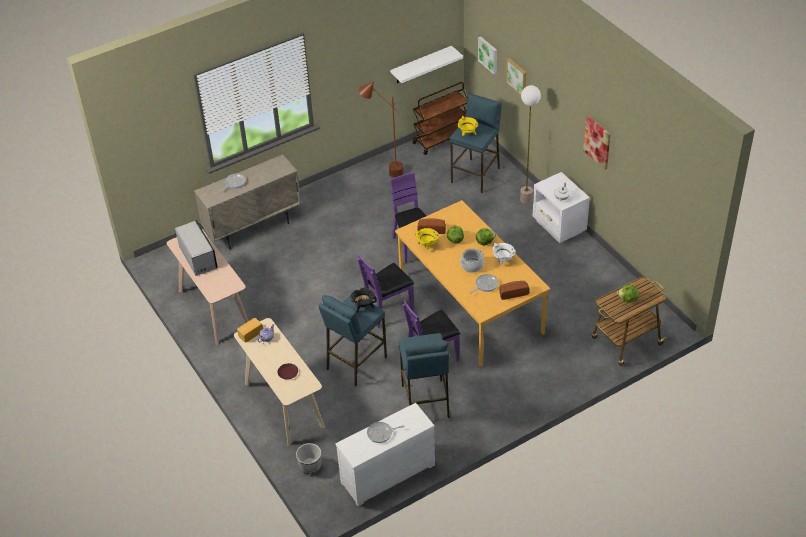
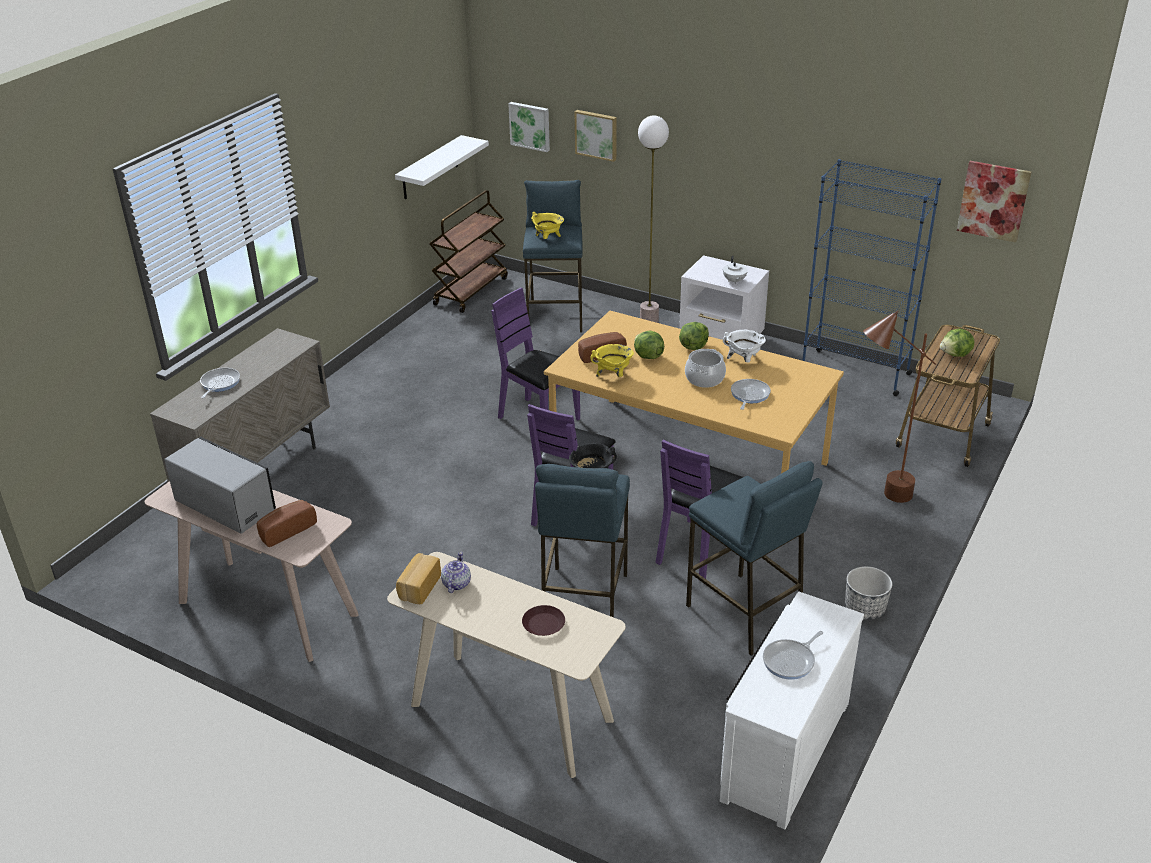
camera: 30 degrees left, 10 degrees down
(310, 466) = (641, 796): planter -> planter (864, 609)
(384, 172) = (418, 346): brown floor lamp -> brown floor lamp (877, 498)
(513, 293) = (799, 392): bread -> bread (285, 530)
(597, 142) = (782, 166): picture -> picture (993, 201)
(617, 279) = (855, 372): none -> blue bookcase

